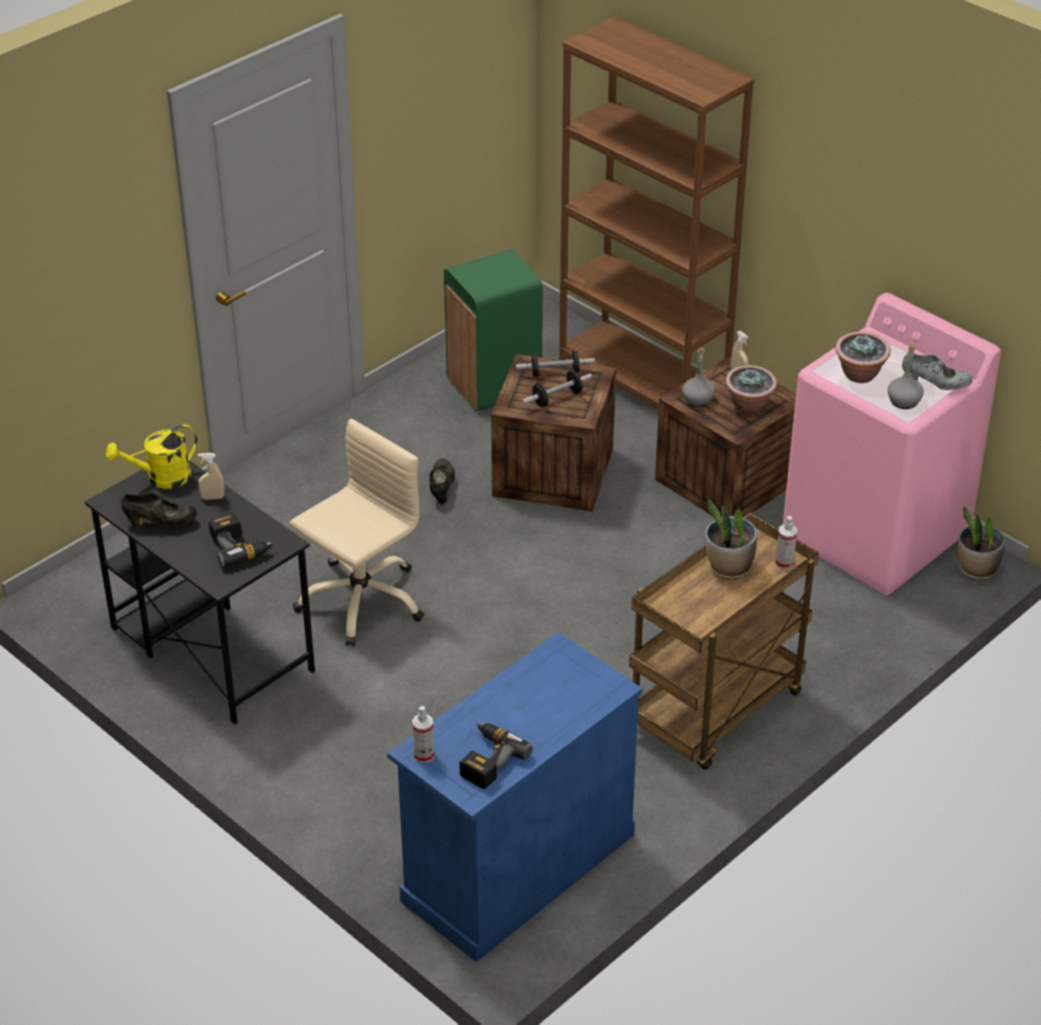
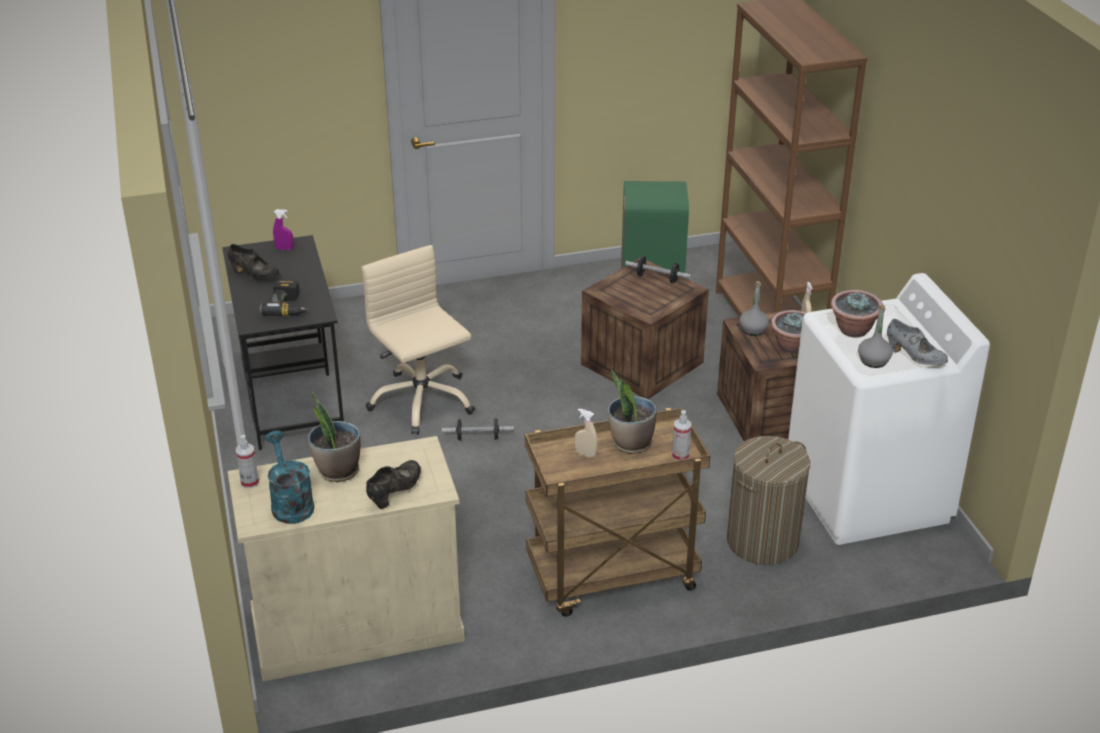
camera: 30 degrees right, 5 degrees down
(161, 478) = (284, 249): yellow watering can -> purple spray bottle
(212, 497) = (304, 271): beige spray bottle -> beige spray bottle (585, 454)
(361, 600) = (421, 401): beige office chair -> beige office chair turned 105 degrees counterclockwise
(441, 488) = (548, 347): black shoe -> black shoe (395, 492)
(486, 759) = (290, 503): power drill -> turquoise watering can
(518, 867) = (357, 627): blue cabinet -> beige cabinet
(557, 398) = (642, 295): dumbbell -> dumbbell (478, 437)
(820, 619) = (762, 541): none -> laundry basket
(876, 535) = (867, 496): pink washing machine -> white washing machine
(977, 569) = (936, 554): potted plant -> potted plant (337, 471)

